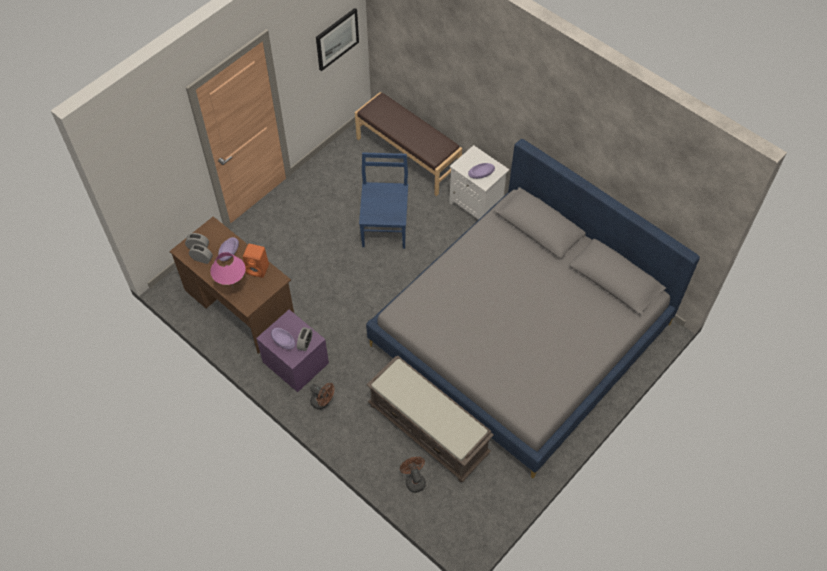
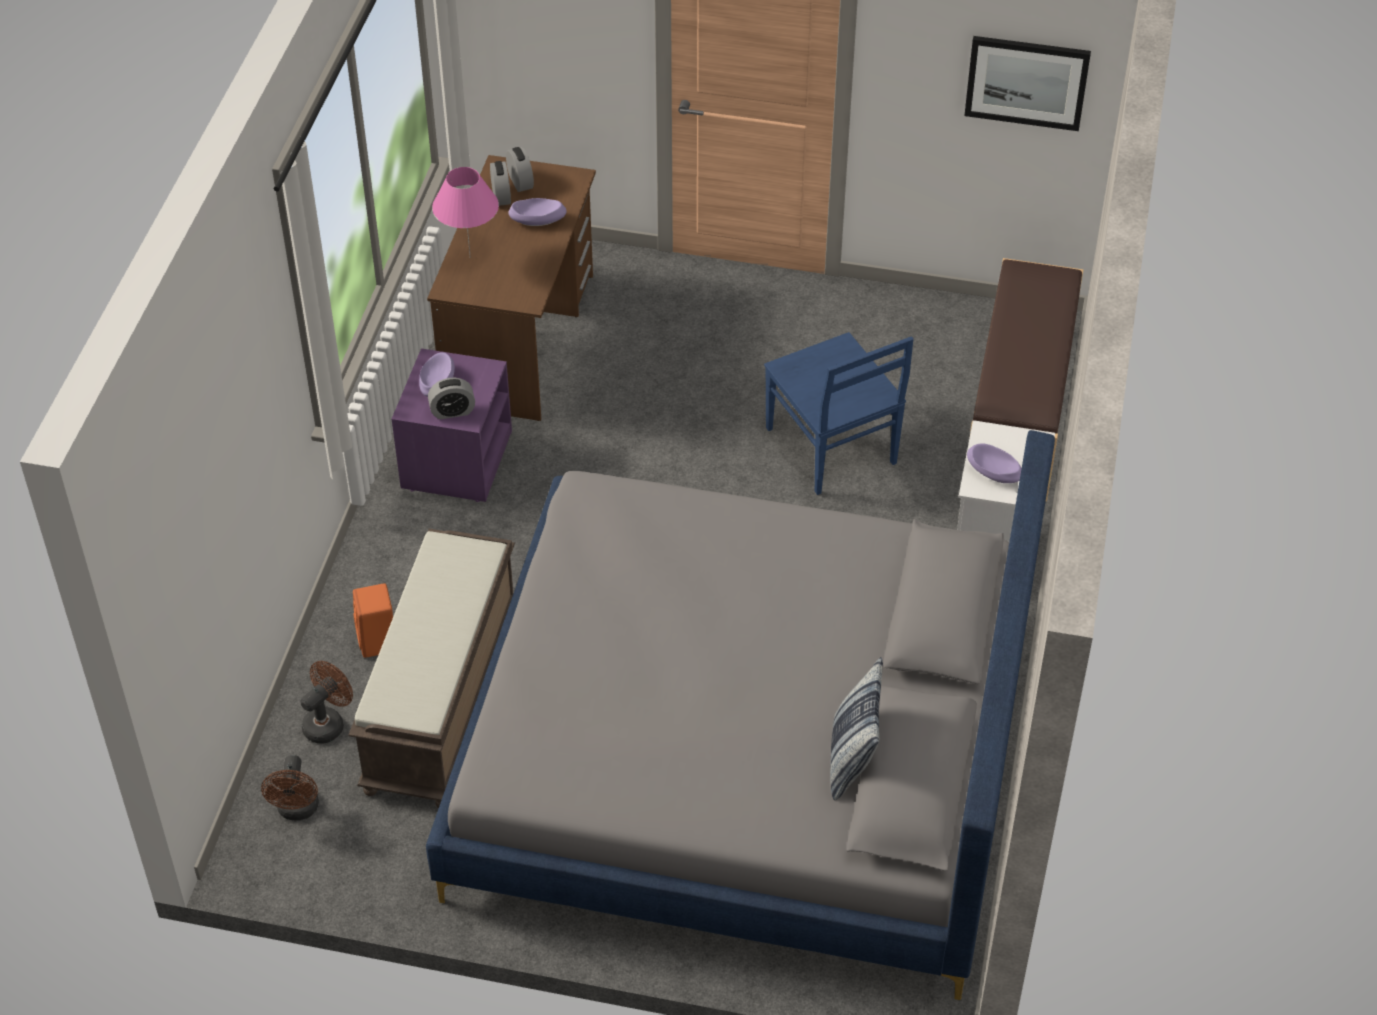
camera: 60 degrees right, 10 degrees down
(258, 269) = (531, 268): orange speaker -> orange speaker (378, 642)
(323, 402) = (403, 530): brown fan -> brown fan (297, 810)
(385, 226) = (832, 448): blue chair -> blue chair turned 90 degrees clockwise
(593, 291) = (852, 759): none -> pillow

